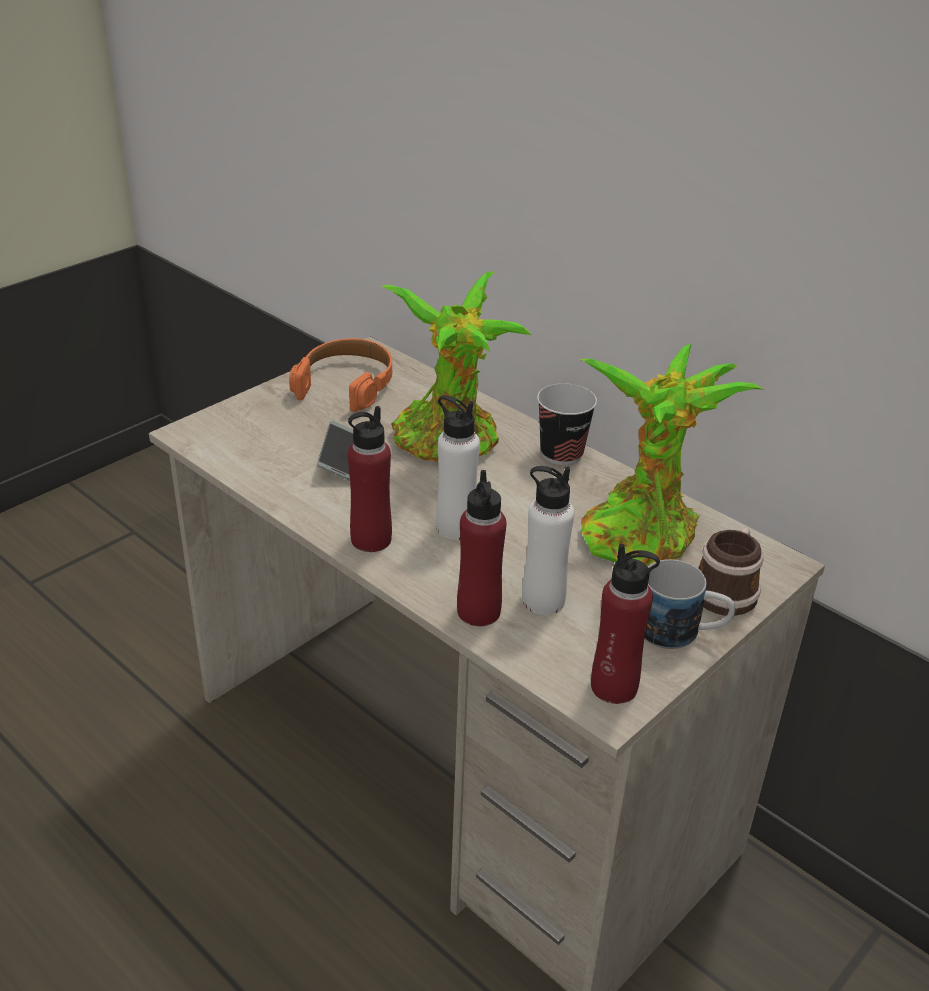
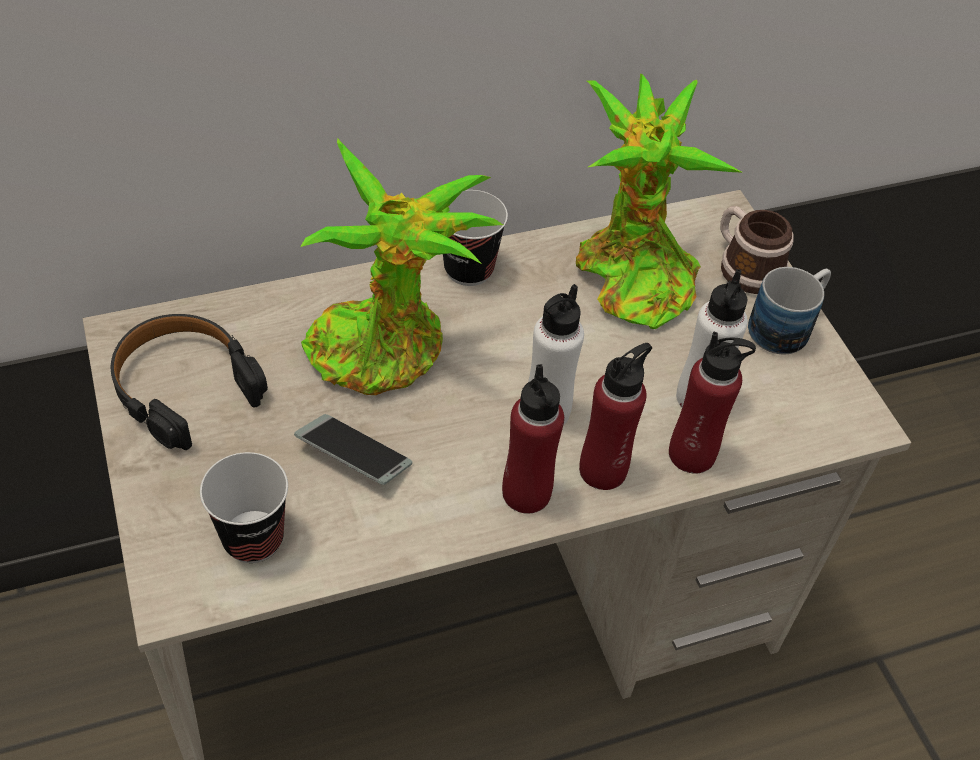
camera: 65 degrees left, 15 degrees up
(249, 444) = (253, 539): none -> cup
(346, 384) = (184, 387): orange headphones -> black headphones
(614, 687) = (837, 405): red bottle -> red bottle (603, 470)

